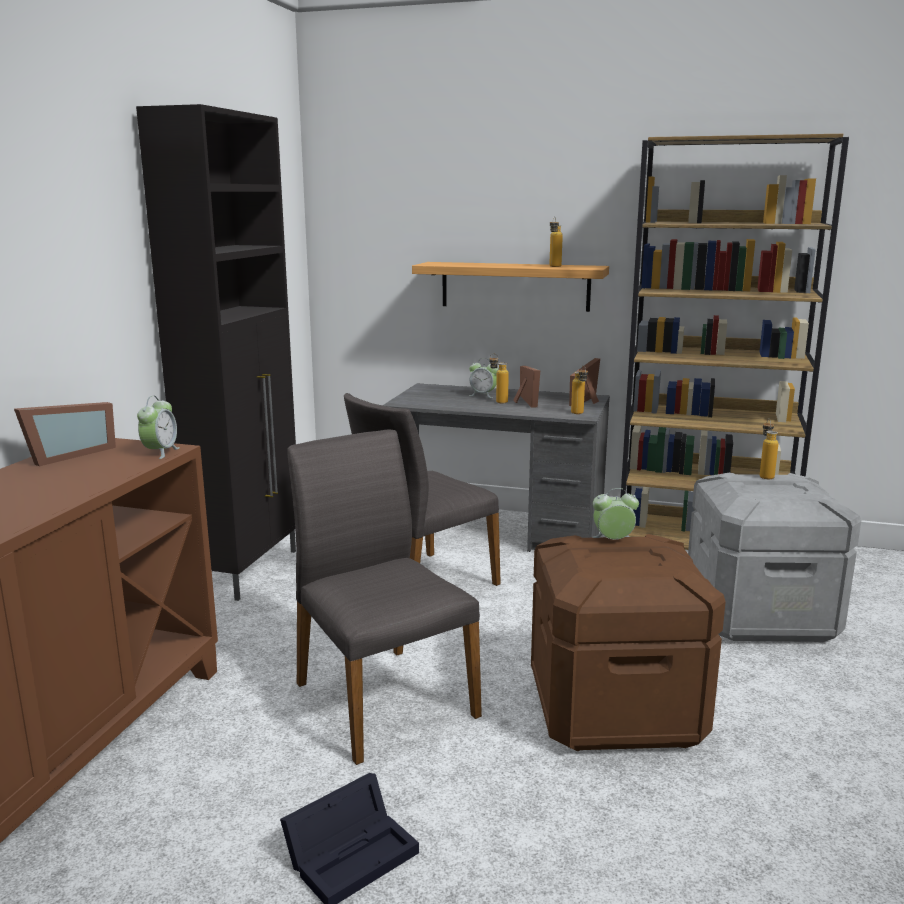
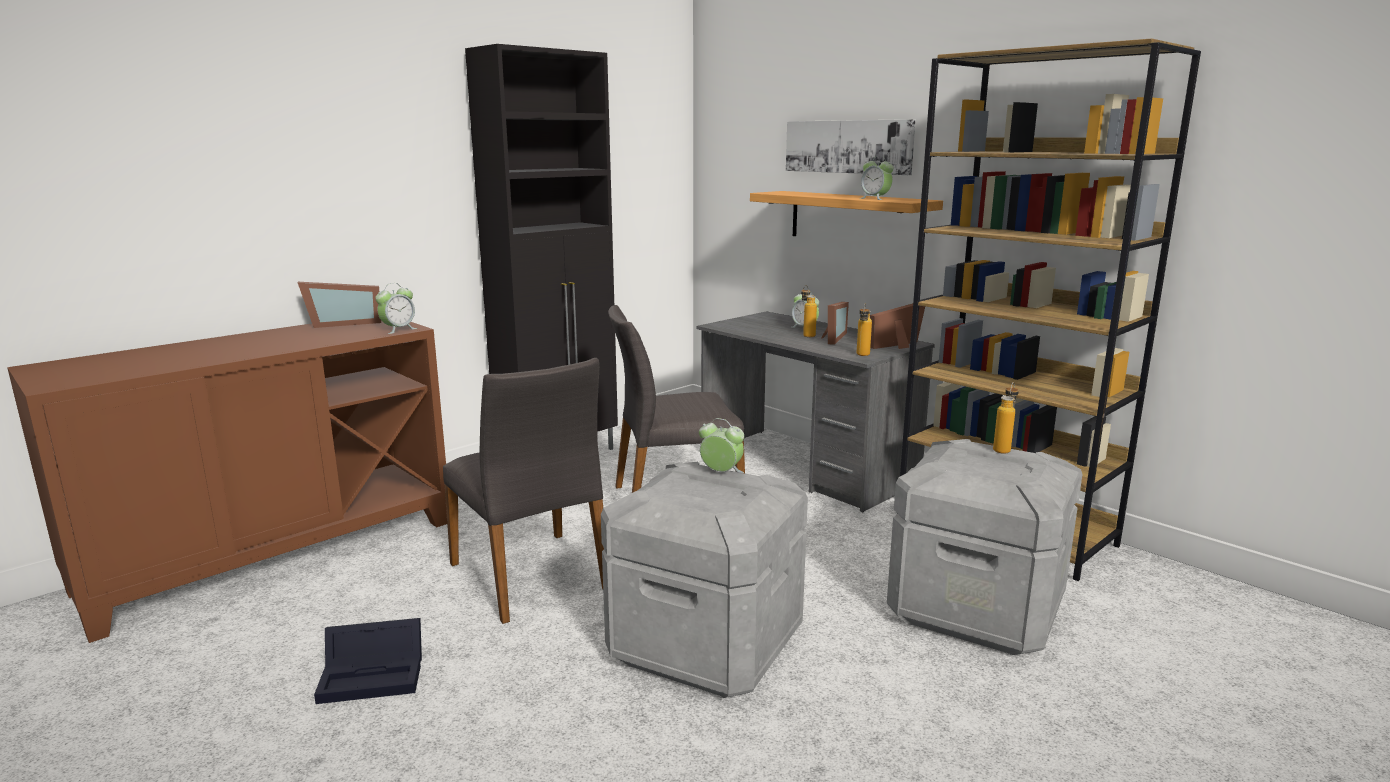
camera: 30 degrees right, 0 degrees up
(381, 699) = (532, 576): grey chair -> grey chair turned 150 degrees clockwise
(504, 217) = (848, 146): none -> picture
(554, 267) = (875, 199): bottle -> alarm clock
(614, 710) = (704, 645): brown storage box -> grey storage box

